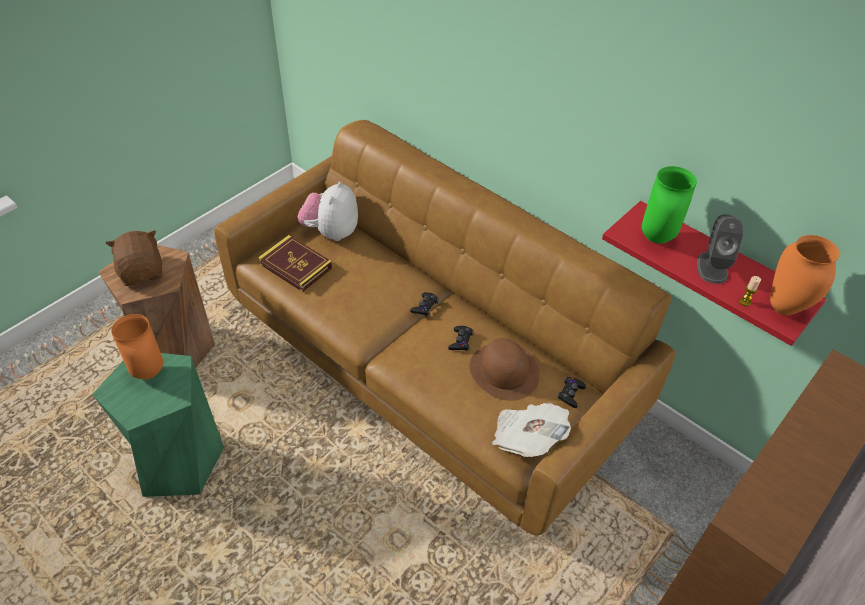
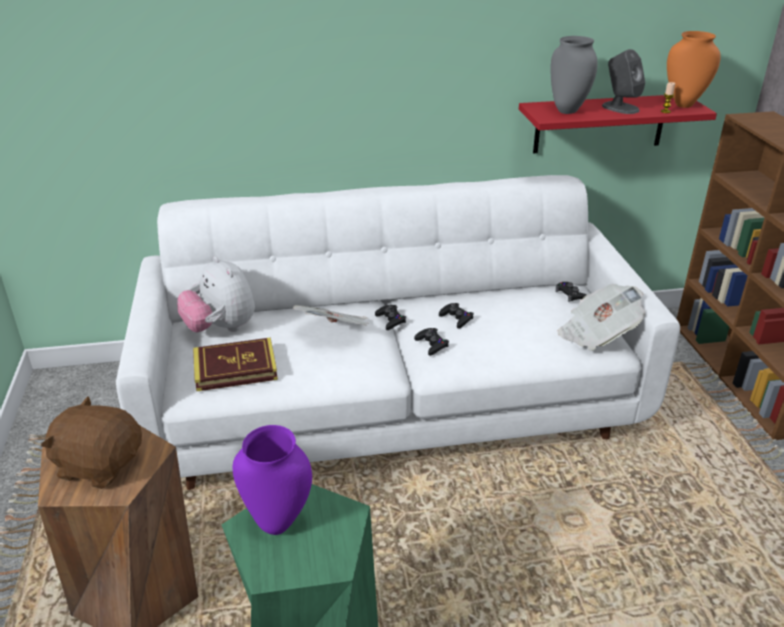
camera: 50 degrees left, 15 degrees down
(147, 373) = (277, 524): orange vase -> purple vase
(379, 287) = (335, 332): none -> newspaper
(414, 345) = (431, 344): none -> black game controller
(430, 362) = (392, 400): brown sofa -> white sofa
(504, 371) = (514, 313): brown hat -> none
(658, 238) = (568, 111): green vase -> grey vase

